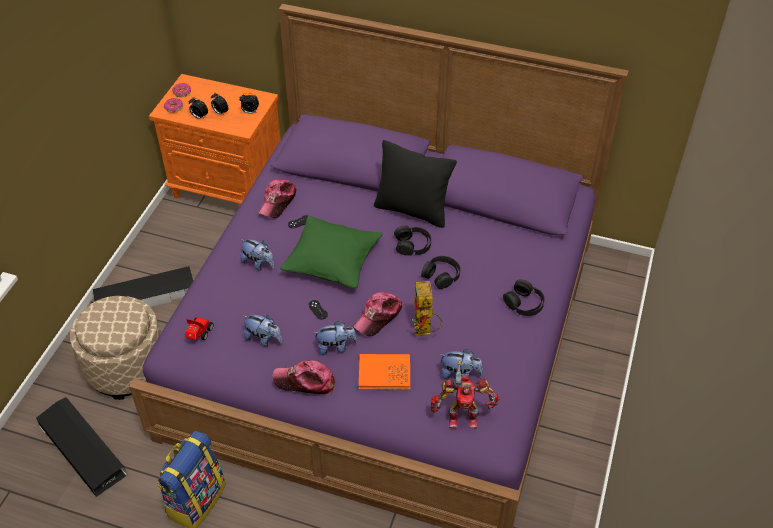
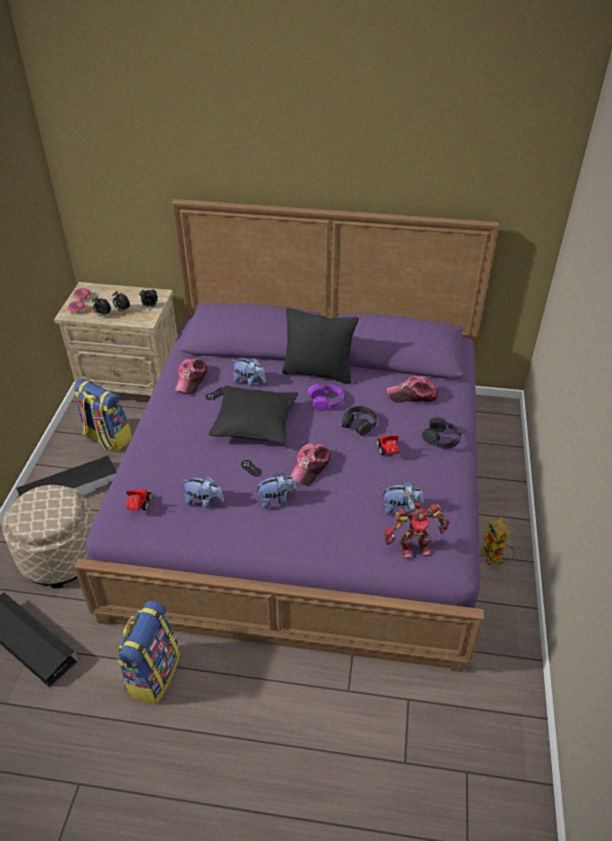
camera: 10 degrees left, 5 degrees down
(192, 245) = (106, 438): none -> backpack
(229, 187) = (132, 385): orange nightstand -> beige nightstand
(258, 263) = (184, 435): plush toy -> plush toy (249, 381)
(305, 381) = (253, 535): cap -> cap (412, 395)
(332, 261) = (254, 423): green pillow -> black pillow
(384, 374) = (329, 517): orange book -> none
(412, 245) = (326, 401): black headphones -> purple headphones
(425, 330) = (357, 473): toy robot -> toy robot (494, 560)
(463, 310) = (388, 451): none -> toy car

